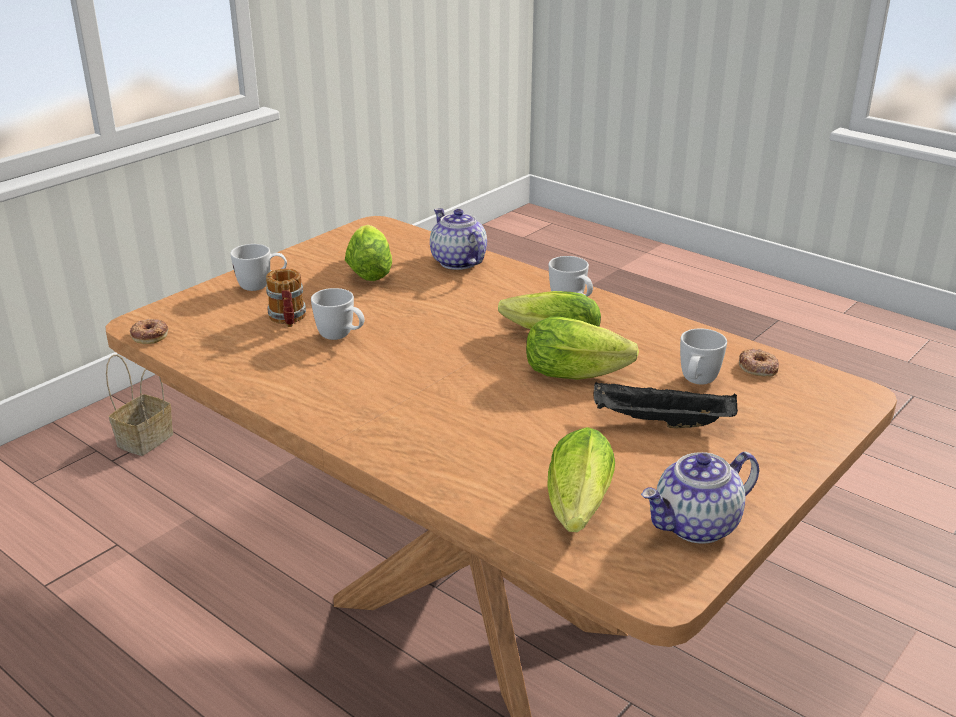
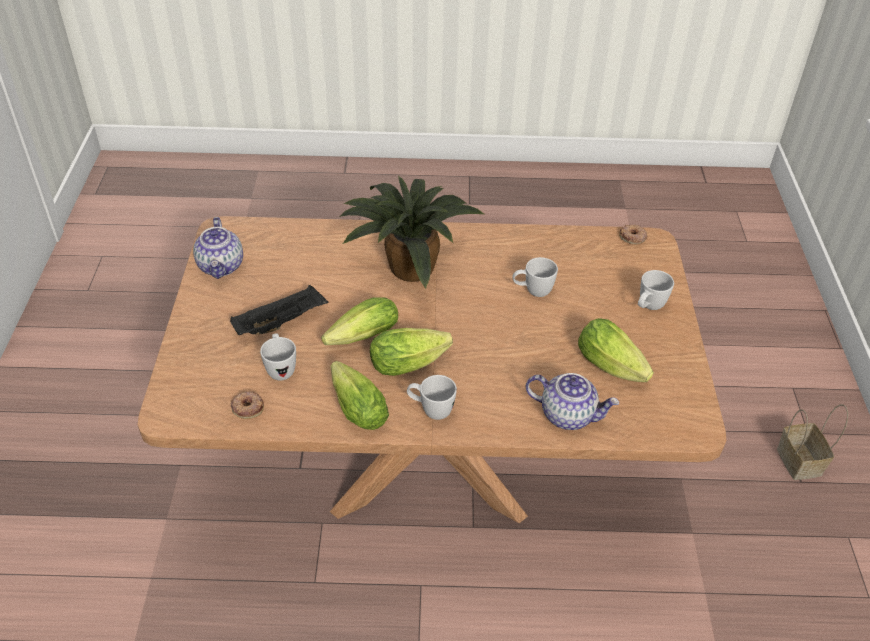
camera: 140 degrees right, 15 degrees up
(288, 319) = (584, 288): mug -> none
(437, 414) = (408, 266): none -> potted plant
(577, 510) = (284, 248): lettuce -> lettuce (356, 406)
(696, 526) = (221, 266): teapot -> teapot turned 150 degrees clockwise

